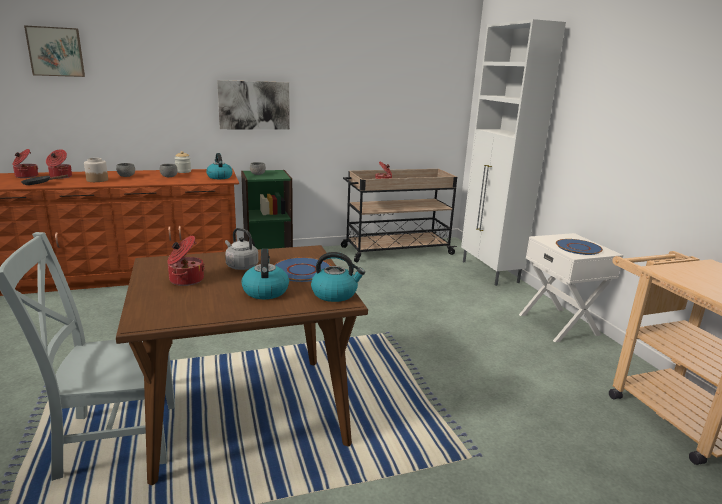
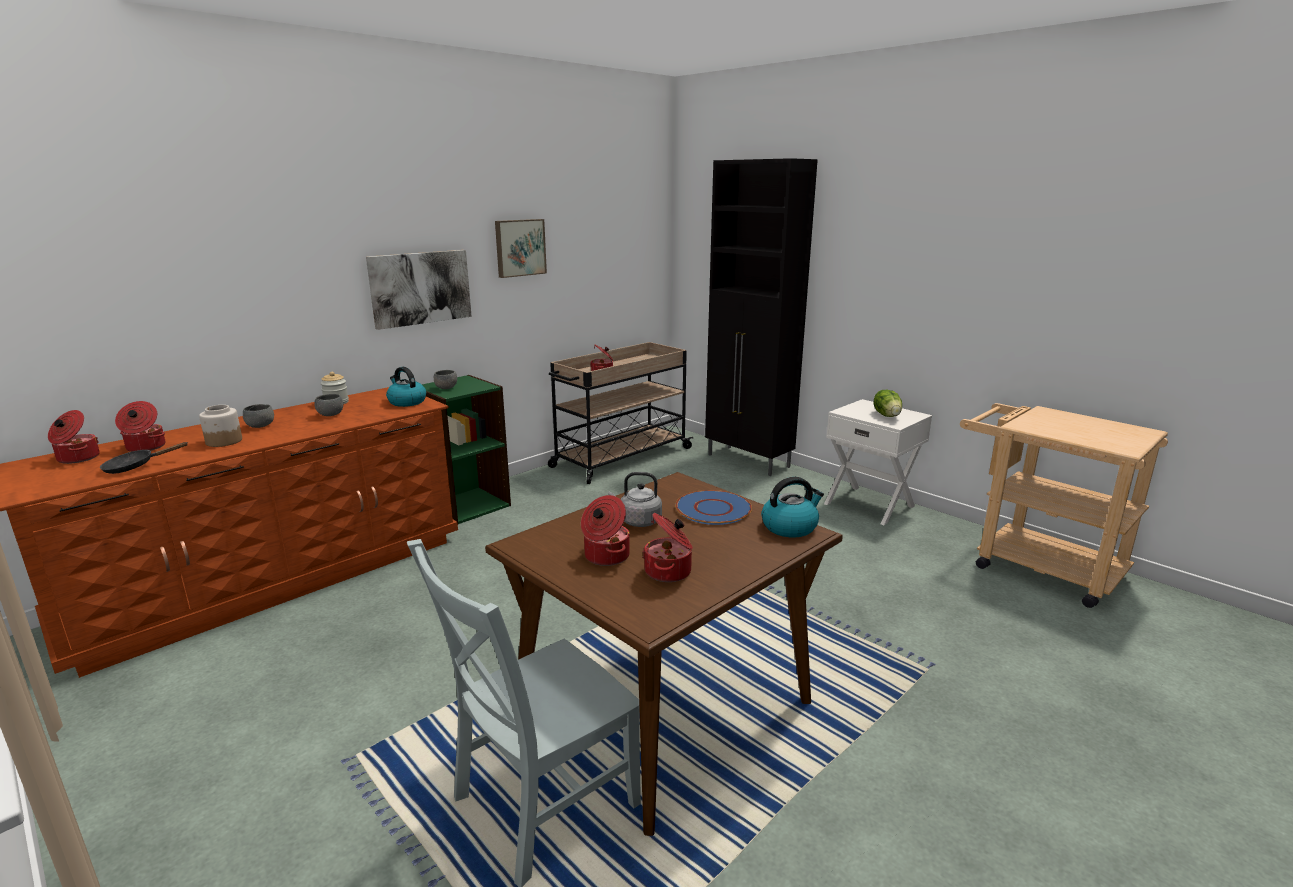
camera: 25 degrees left, 0 degrees up
(56, 52) = (99, 236): picture -> picture (519, 247)
(206, 298) = (669, 572): none -> cooking pot
(265, 291) = (716, 544): kettle -> none
(489, 272) = (749, 461): white cabinet -> black cabinet
(578, 247) = (887, 415): blue plate -> lettuce

